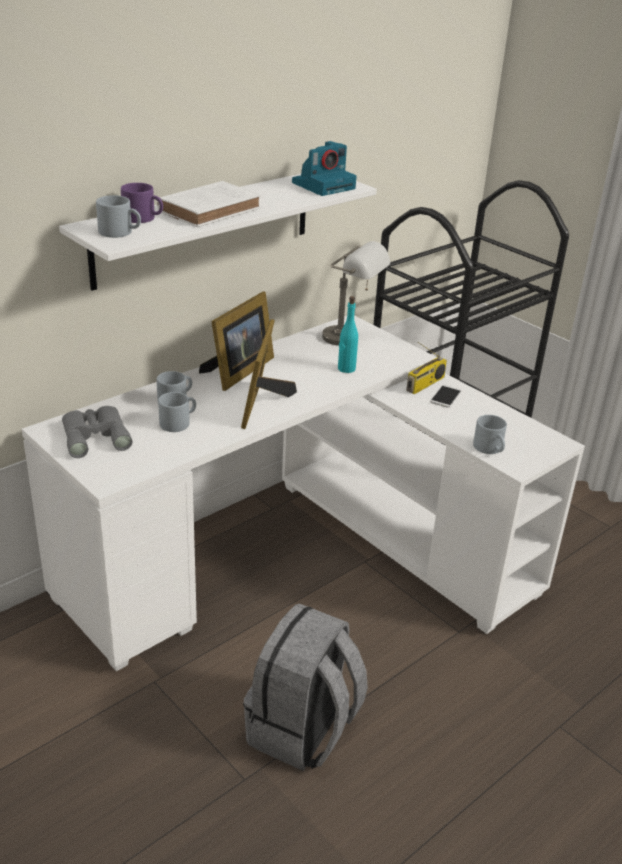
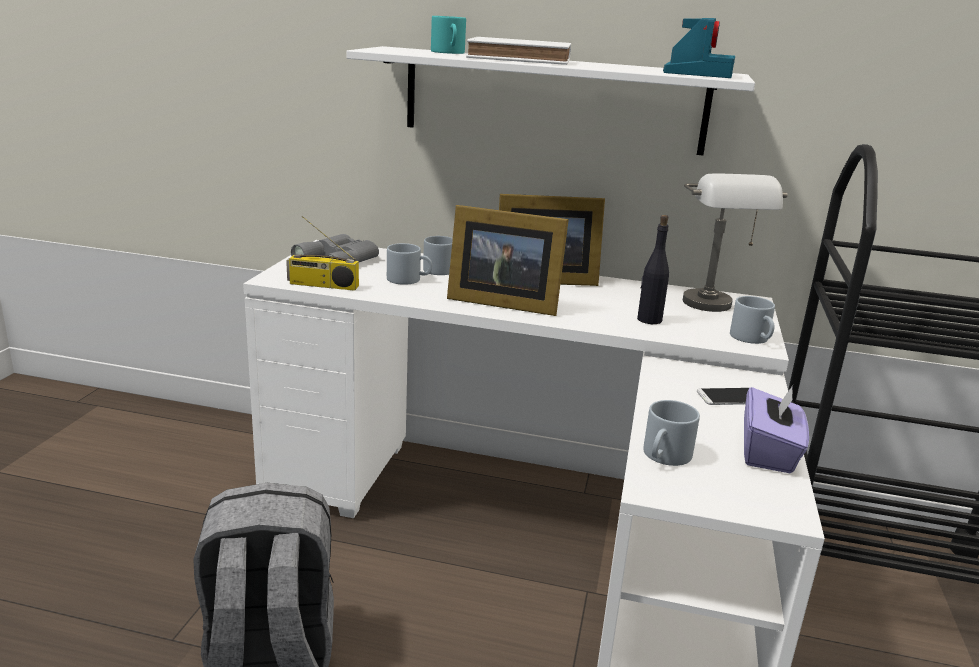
camera: 55 degrees right, 10 degrees down
(121, 232) = (402, 50): grey mug -> grey mug (753, 339)
(144, 218) = (449, 52): purple mug -> turquoise mug
(263, 404) = (500, 302): picture frame -> picture frame turned 135 degrees counterclockwise
(324, 185) = (697, 73): camera -> camera turned 90 degrees counterclockwise
(346, 369) = (649, 320): turquoise bottle -> black bottle
(425, 384) = (731, 379): radio -> radio (322, 285)
(508, 418) = (768, 453): none -> purple tissue box

